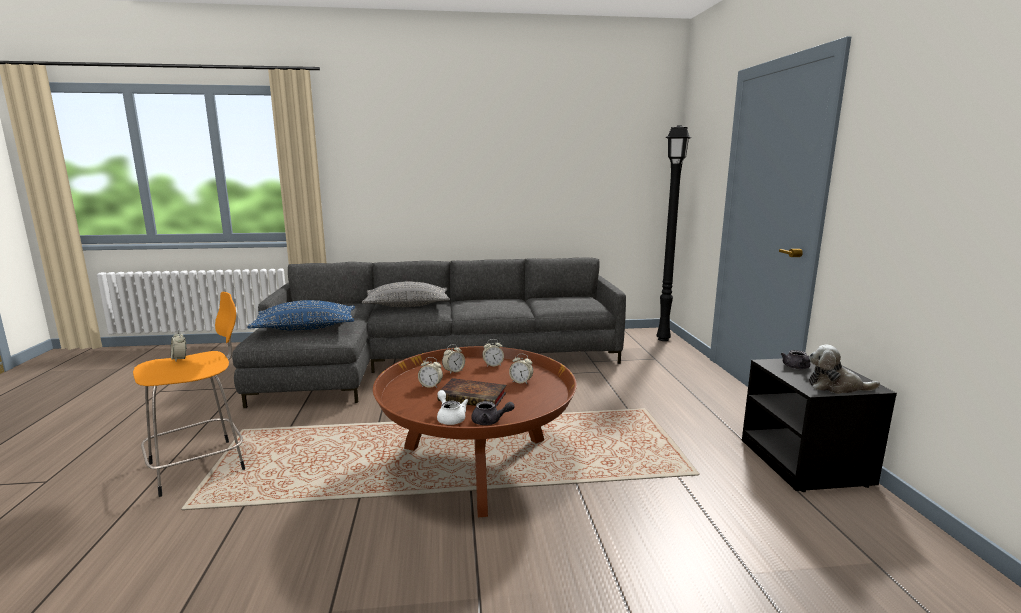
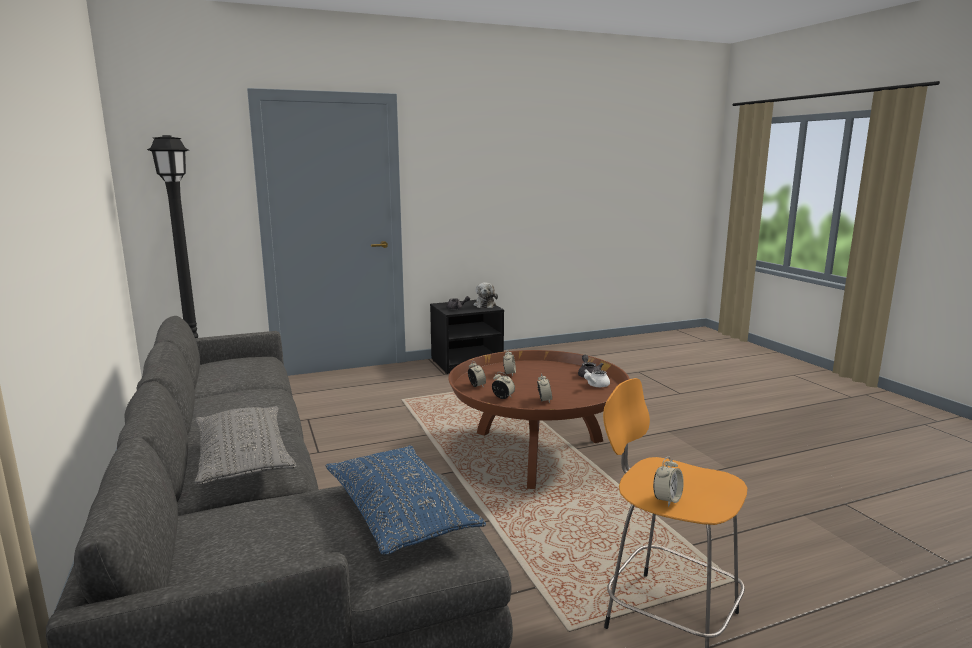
camera: 105 degrees left, 0 degrees up
(474, 397) = (553, 383): book -> none

